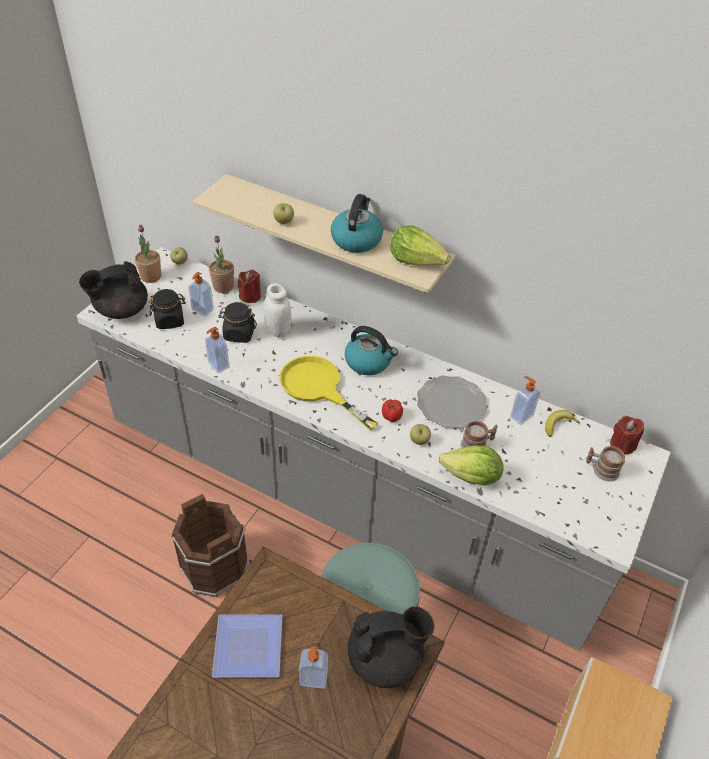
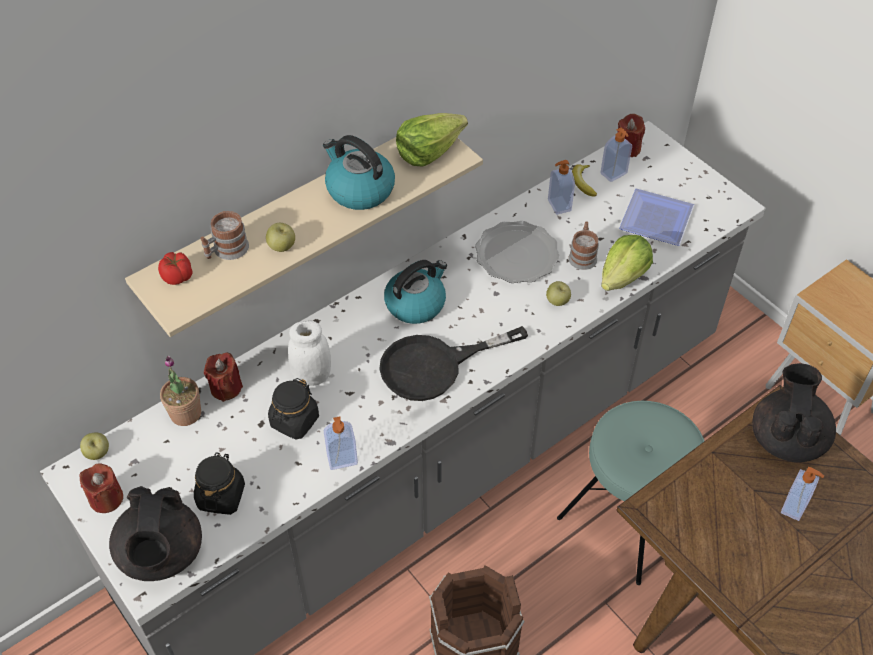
camera: 65 degrees left, 5 degrees up
(151, 276) = (106, 498): potted plant -> red candle
(202, 310) = (222, 451): soap dispenser -> soap dispenser (614, 174)
(251, 645) = (740, 553): plate -> plate (654, 217)
(318, 388) = (434, 366): yellow frying pan -> black frying pan
(391, 416) = (511, 312): tomato -> tomato (178, 277)
(601, 469) = (651, 177): mug -> mug (226, 251)

